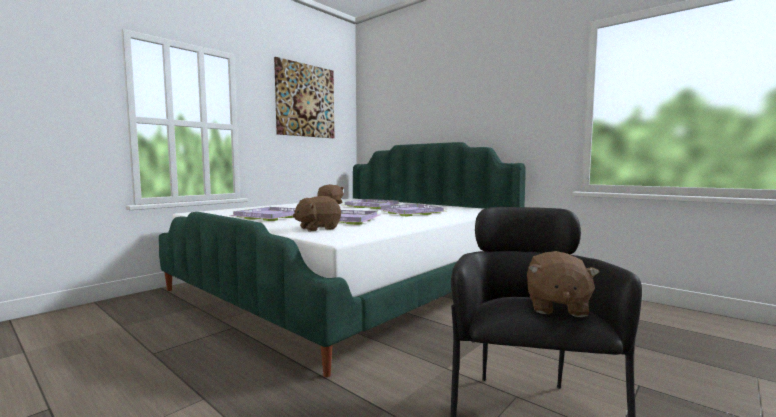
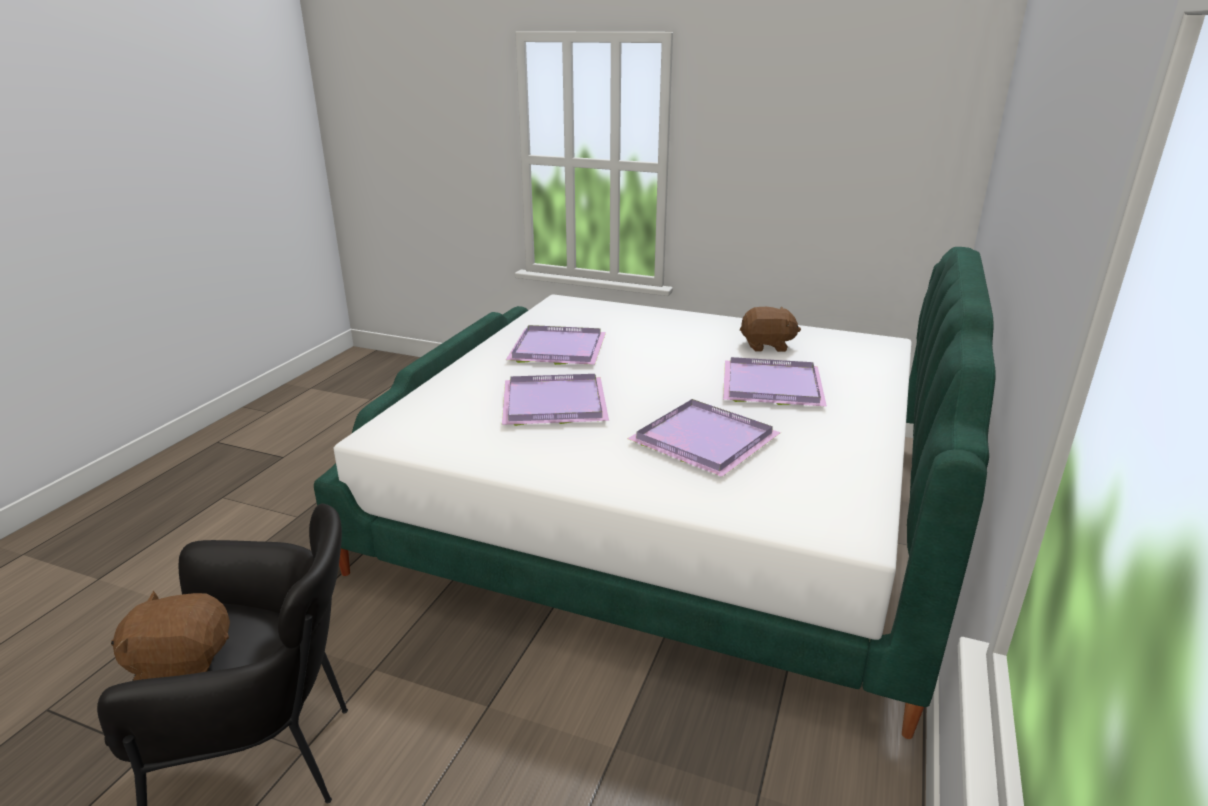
camera: 70 degrees right, 20 degrees up
(305, 100) = (828, 105): picture -> none
(318, 228) = (459, 405): brown plush toy -> none

